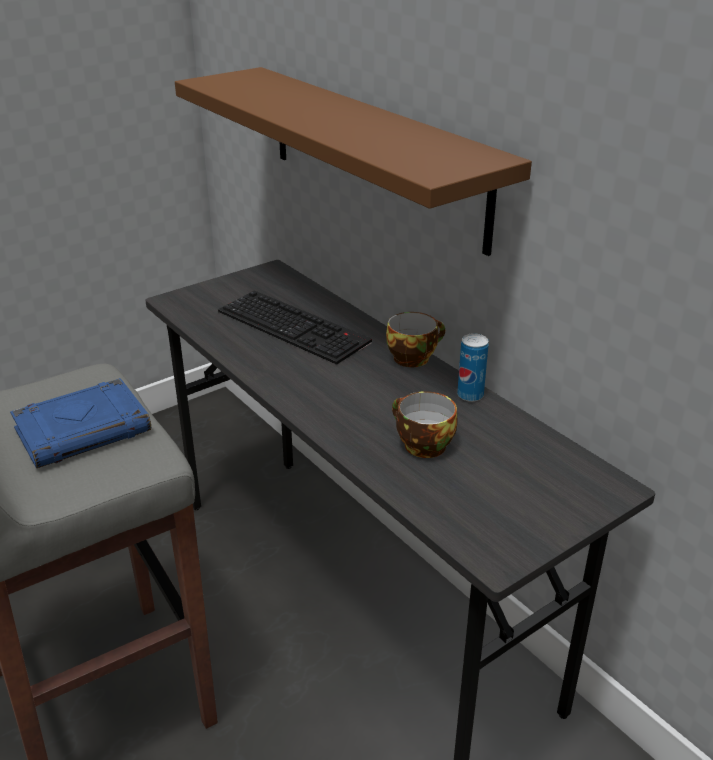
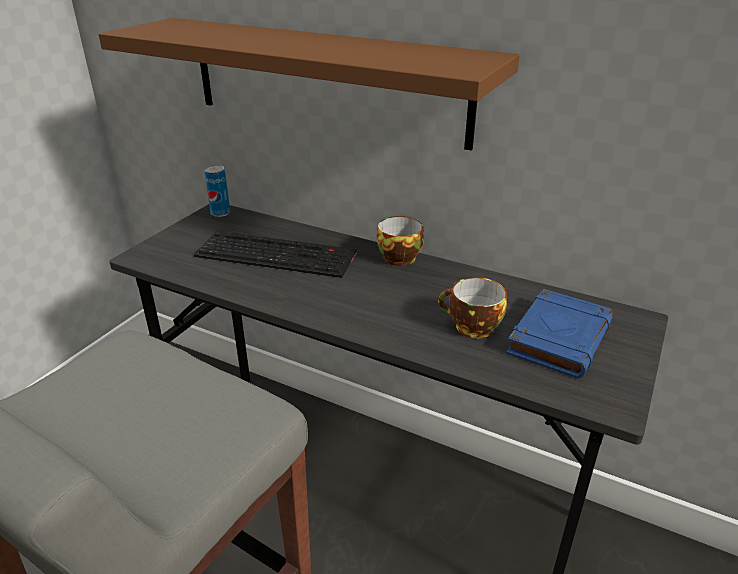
camera: 25 degrees left, 0 degrees up
(84, 430) = (160, 405): blue book -> blue book (559, 338)
(470, 395) = (471, 276): can -> can (220, 213)

